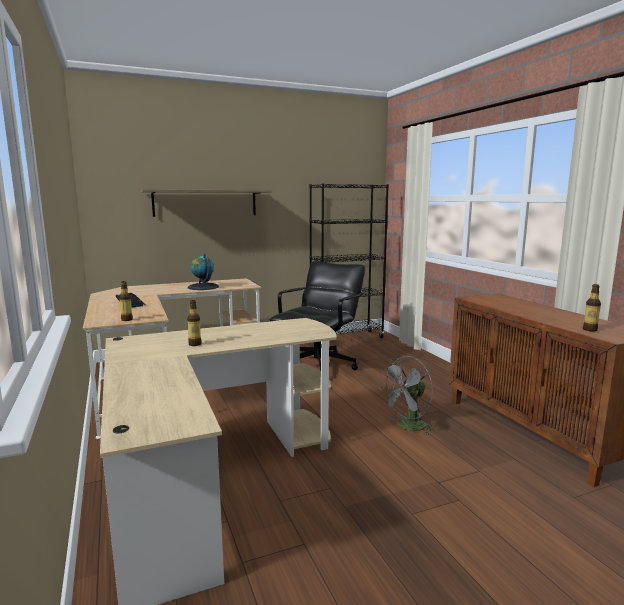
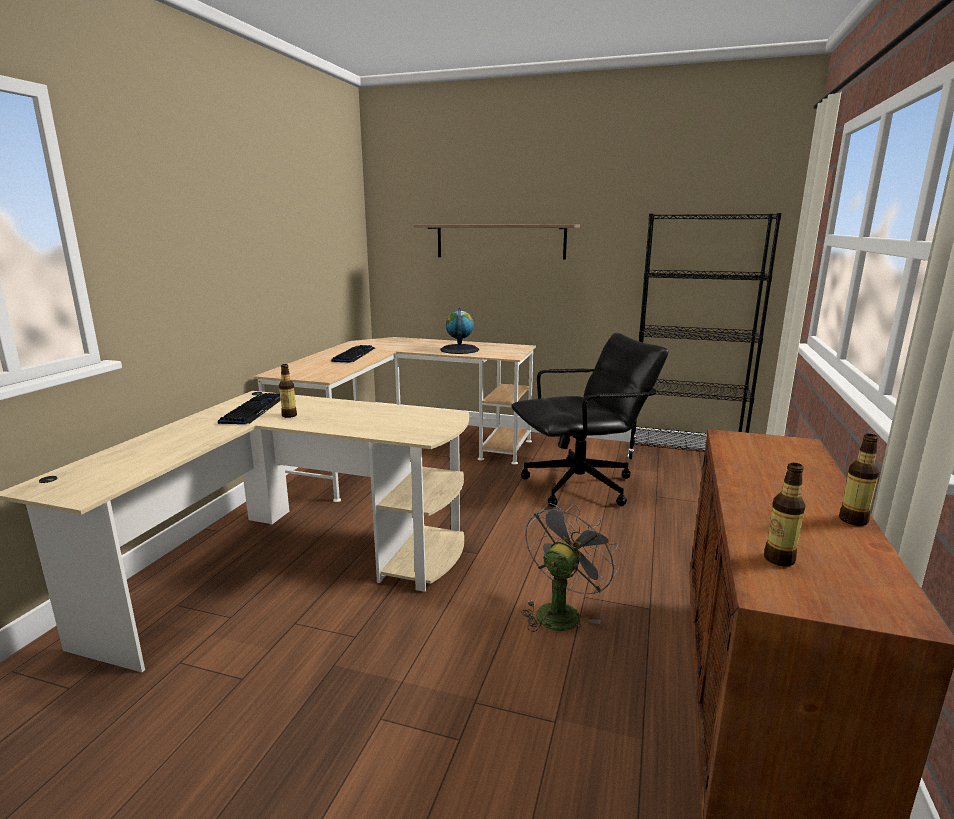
camera: 40 degrees right, 5 degrees up
(127, 319) = (300, 375): bottle -> bottle (853, 520)
(153, 348) = (254, 410): none -> keyboard
(408, 427) = (561, 611): grey fan -> grey fan turned 120 degrees clockwise

